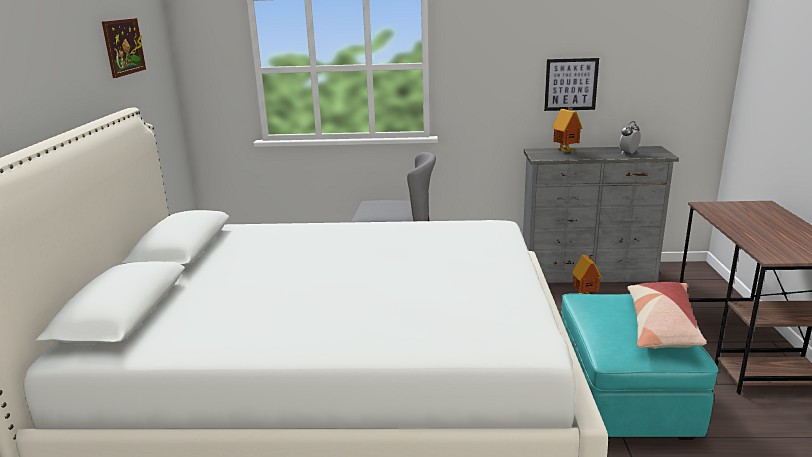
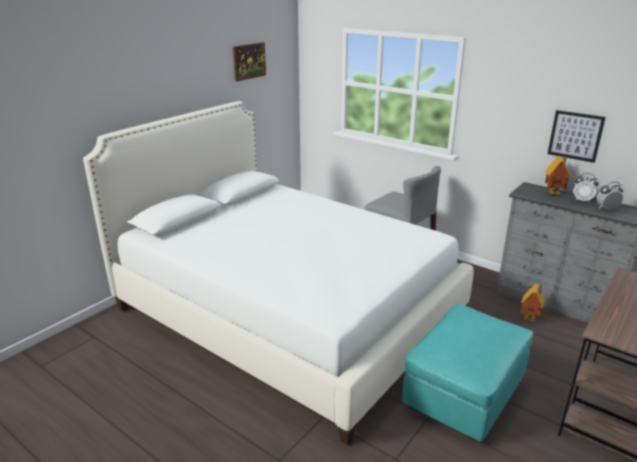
camera: 35 degrees right, 5 degrees up
(597, 151) = (582, 200): none -> alarm clock
(661, 326) = (489, 351): pillow -> none

